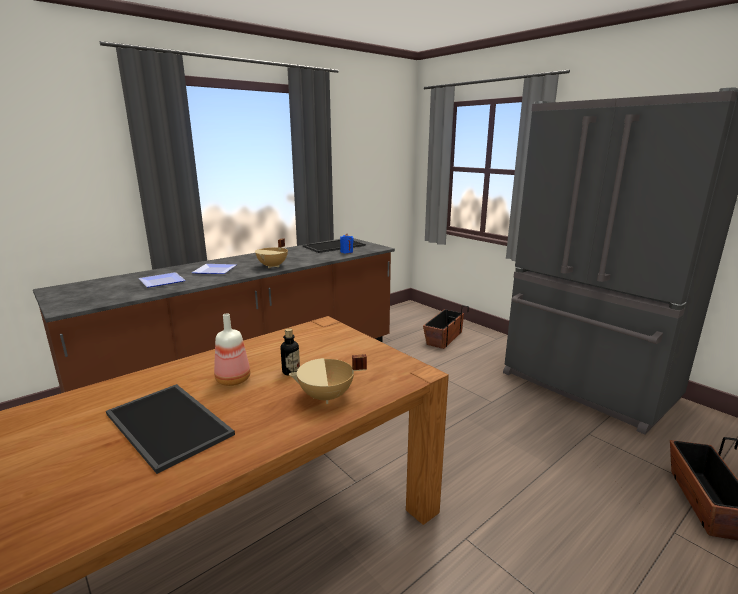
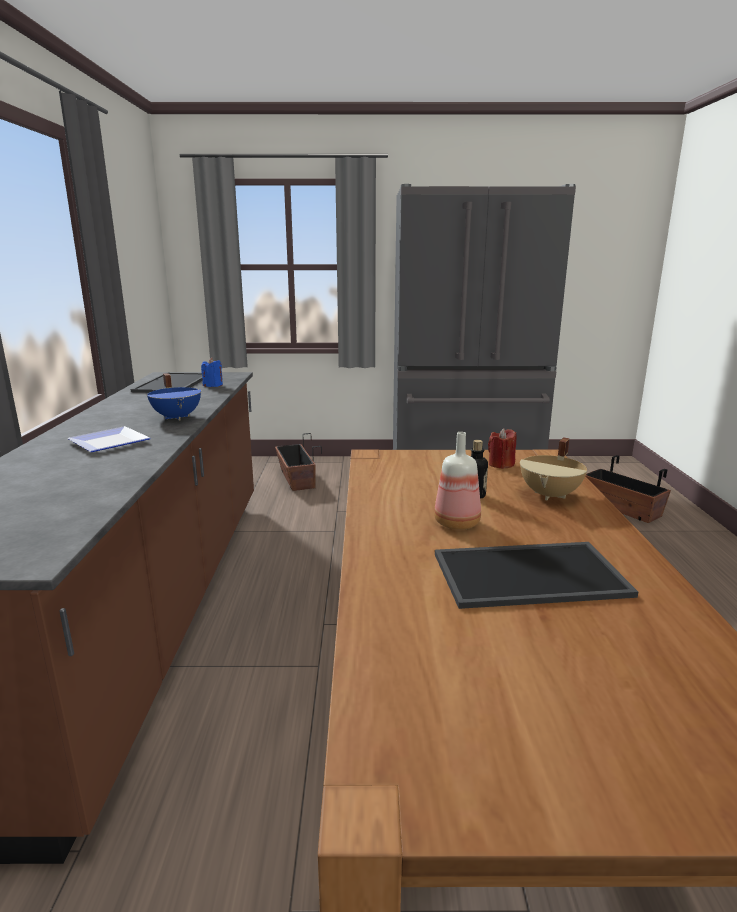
camera: 50 degrees left, 0 degrees up
(164, 282) = (78, 475): plate -> none
(273, 266) = (178, 417): beige cooking pot -> blue cooking pot
(370, 363) = (501, 464): none -> red candle

